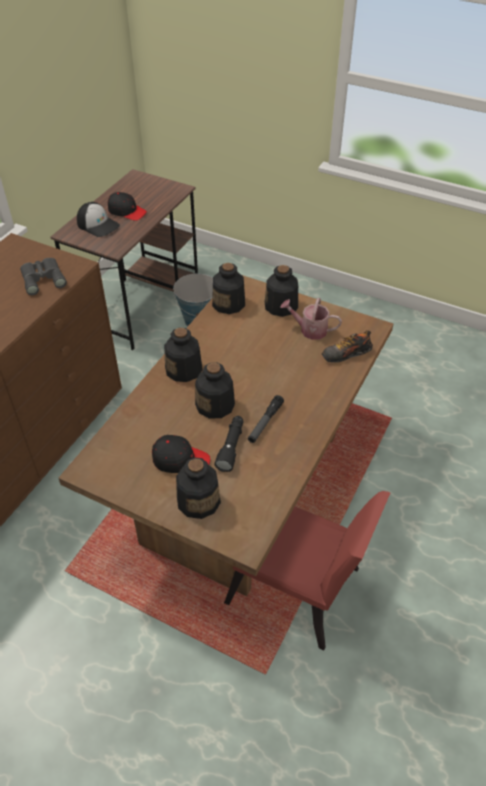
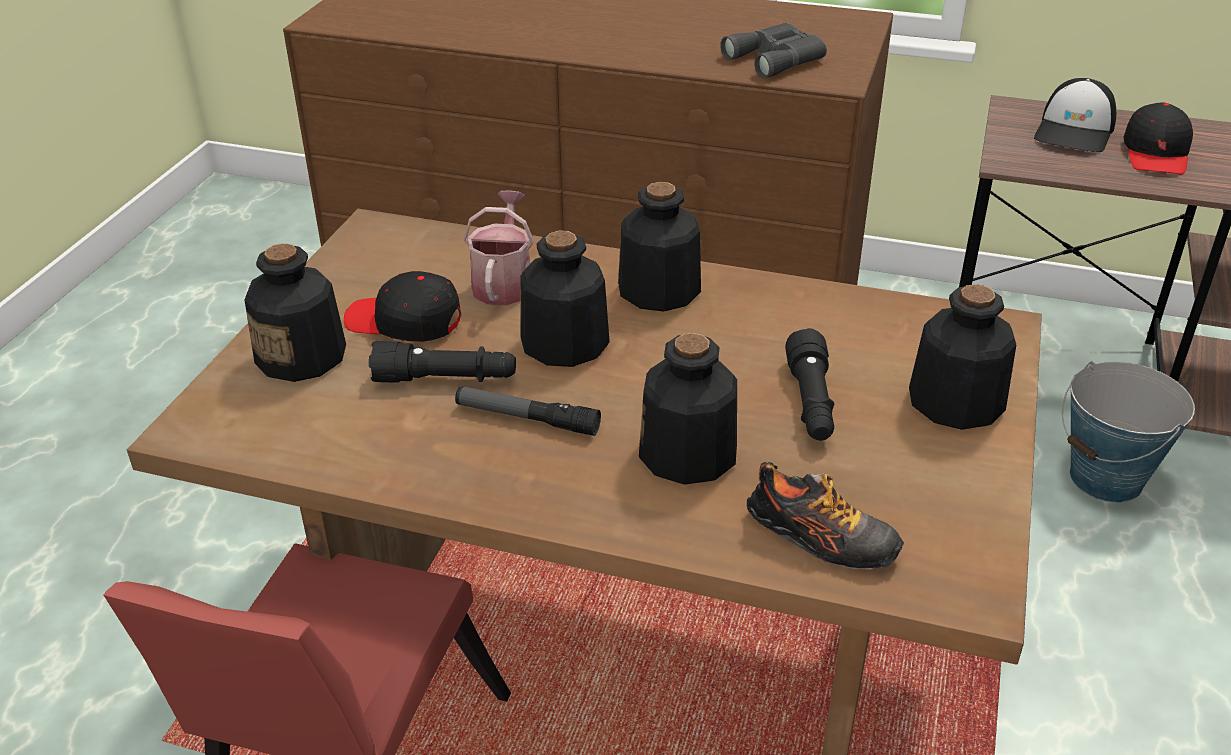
camera: 80 degrees right, 10 degrees down
(180, 460) = (404, 321): black cap -> black cap turned 105 degrees clockwise
(229, 304) = (912, 320): bottle -> bottle (688, 454)
(273, 341) = (811, 403): none -> black flashlight
(309, 330) = (888, 461): watering can -> watering can (504, 282)
(346, 354) = (821, 539): shoe -> shoe turned 150 degrees clockwise

